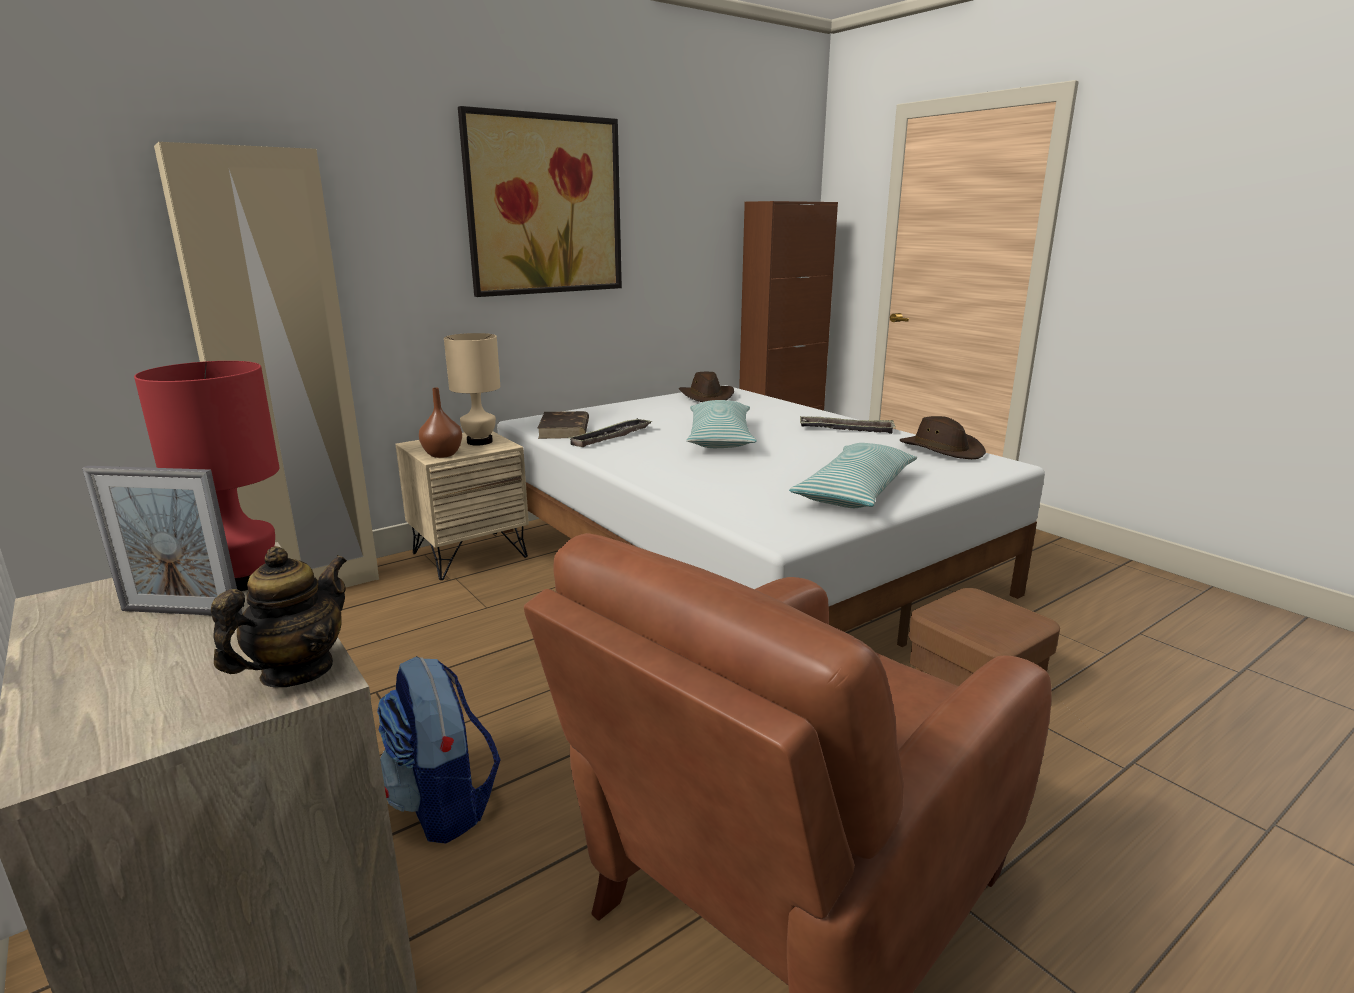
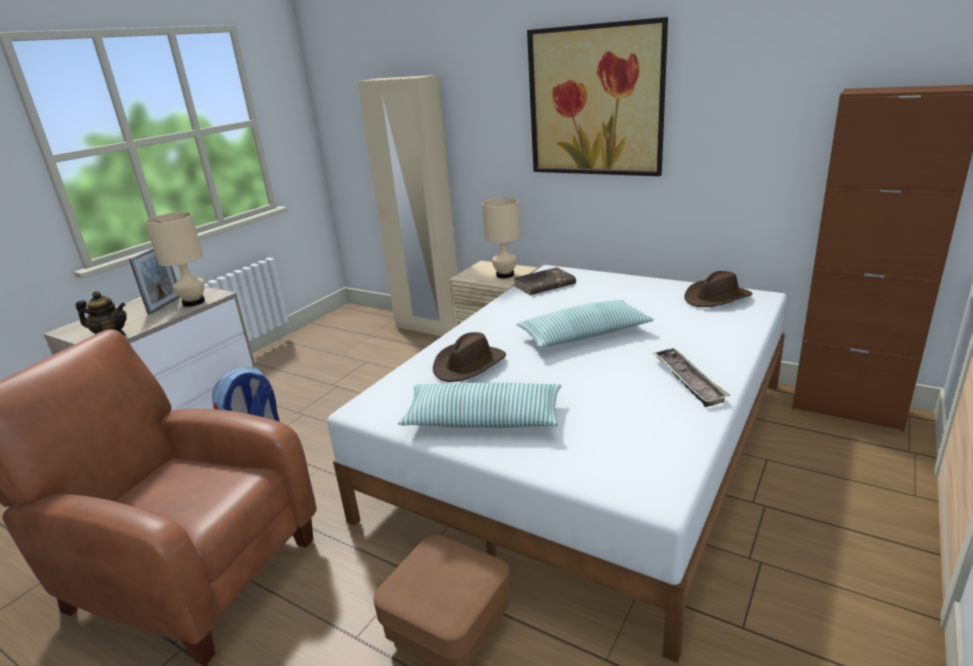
camera: 70 degrees right, 5 degrees up
(181, 612) = (165, 305): picture frame -> picture frame turned 150 degrees counterclockwise
(243, 580) = (193, 302): red table lamp -> beige table lamp
(442, 454) = (470, 276): brown vase -> none
(611, 437) = (541, 302): tray -> none
(941, 449) = (673, 445): brown hat -> brown hat (469, 365)

